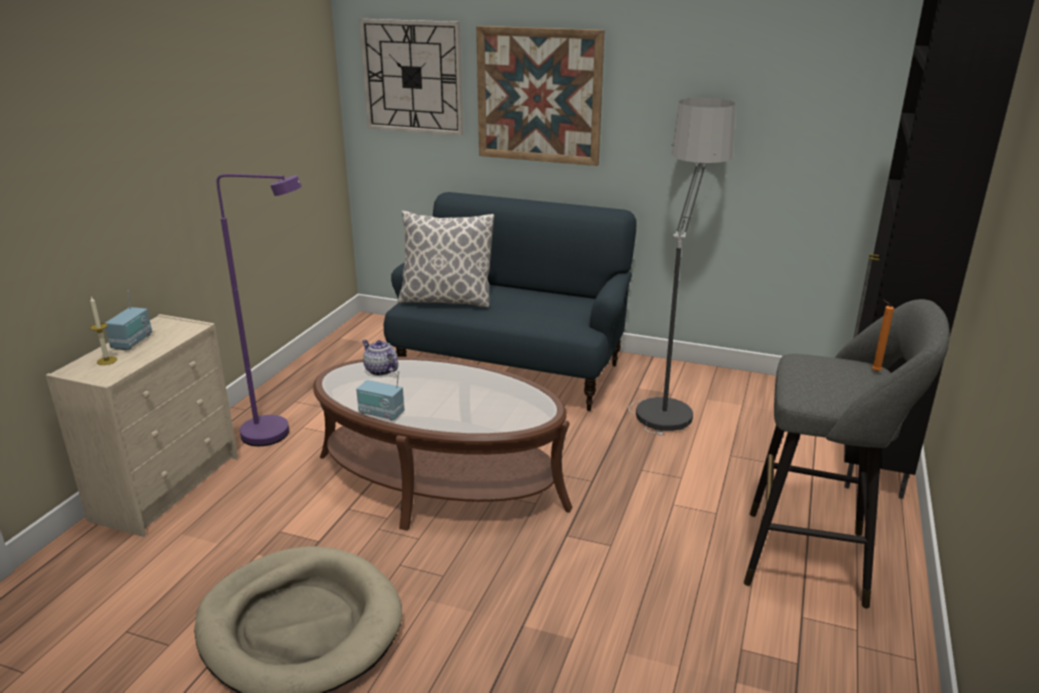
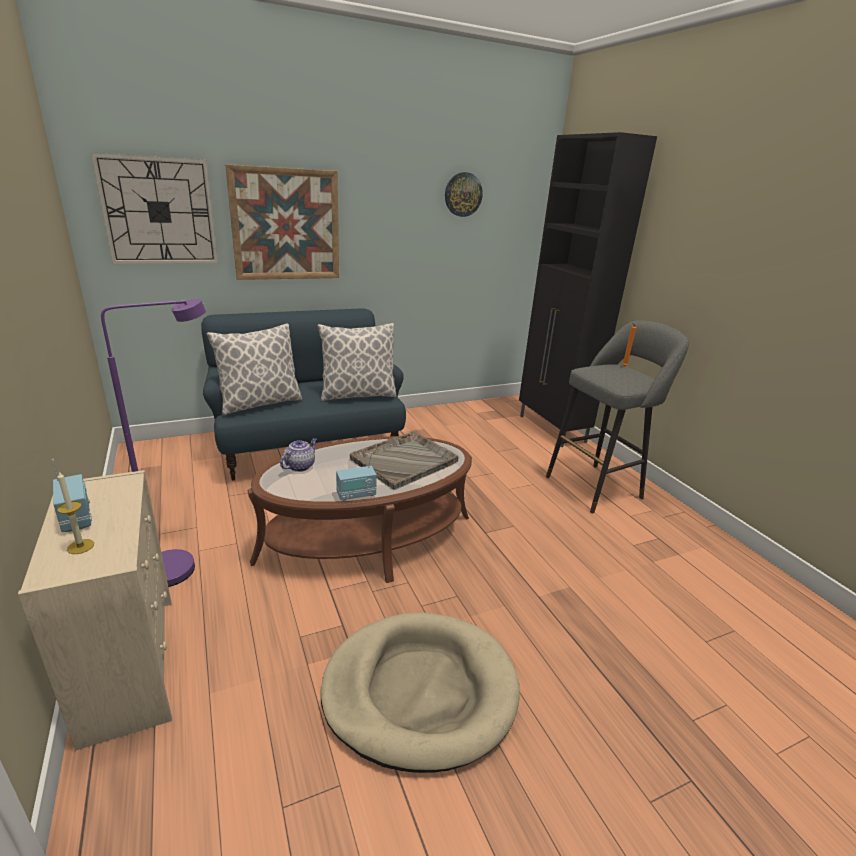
camera: 45 degrees left, 0 degrees up
(380, 370) = (300, 466): teapot -> teapot turned 120 degrees clockwise
(479, 401) = (405, 460): none -> grey tray
(556, 319) = (357, 395): none -> pillow
(670, 396) = (425, 431): floor lamp -> none
(796, 60) = (463, 194): none -> wall clock

